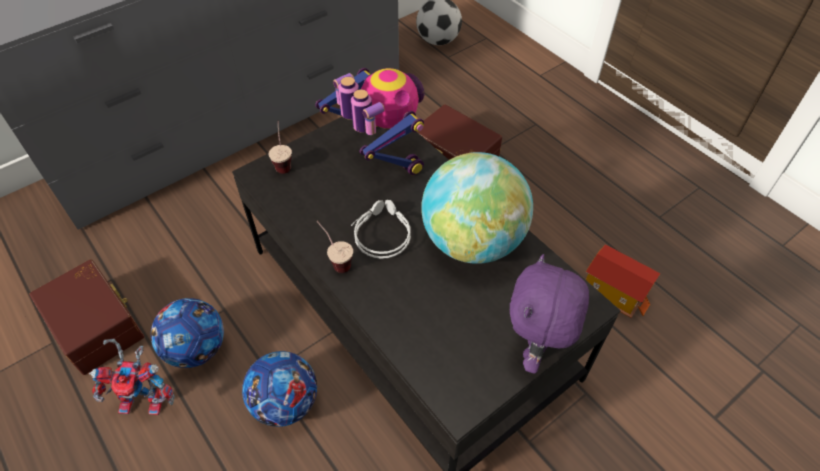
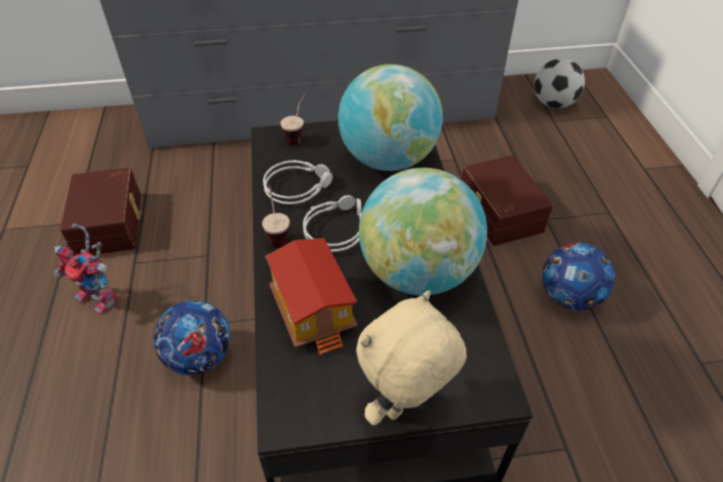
camera: 30 degrees right, 5 degrees down
(197, 349) = (165, 276): football -> football (569, 297)
(320, 209) = (298, 185): none -> grey headphones
(379, 153) = (388, 159): toy robot -> globe
(535, 349) = (405, 406): purple plush toy -> beige plush toy
(614, 292) = (592, 416): toy house -> toy house (314, 311)

